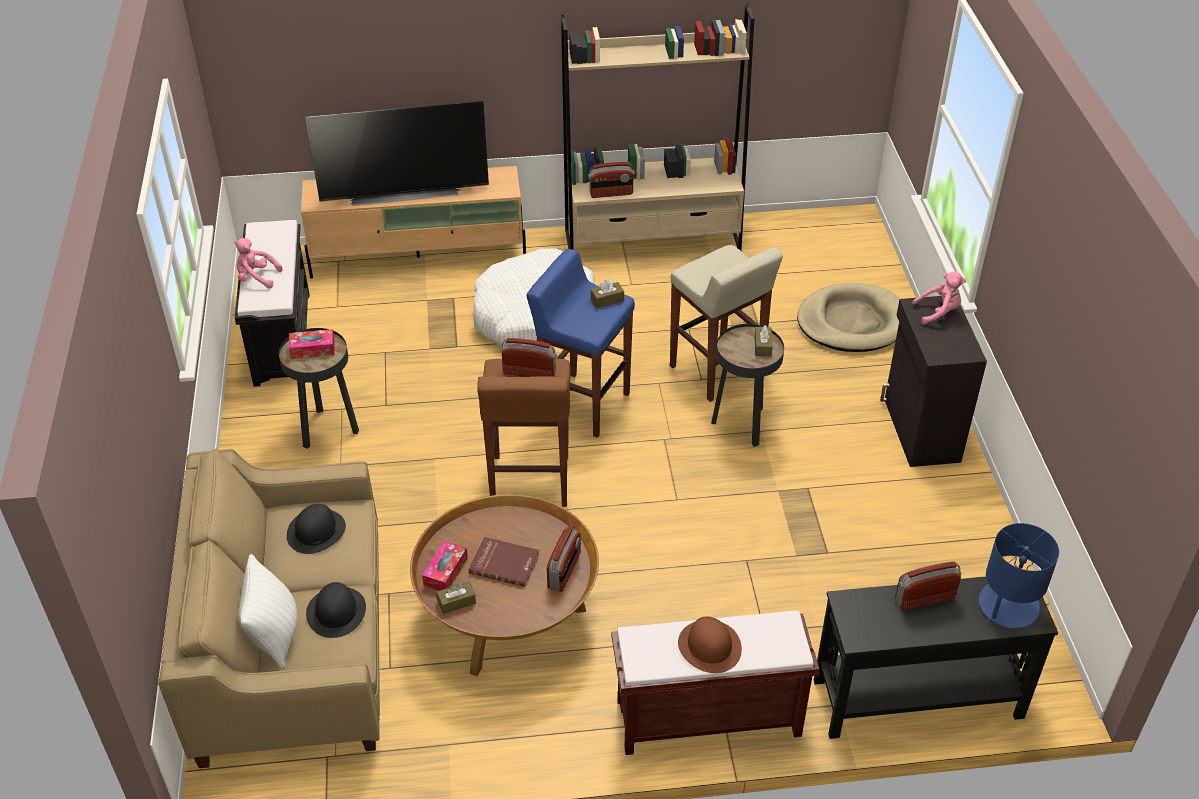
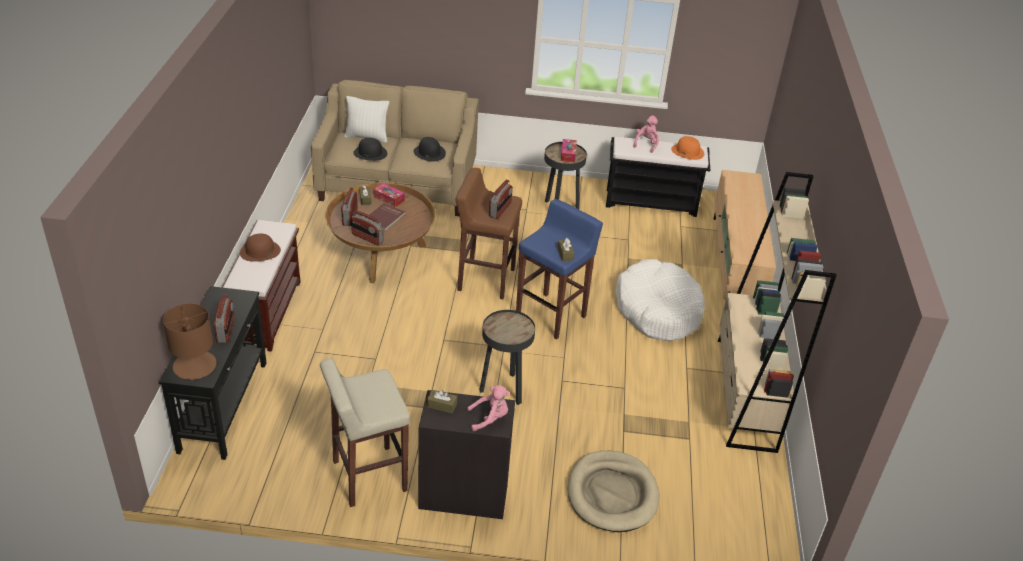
camera: 100 degrees right, 5 degrees down
(269, 238) = (687, 151): none -> orange hat
(404, 192) = (742, 212): television -> none
(611, 193) = (738, 314): radio -> radio (349, 217)
(717, 371) = (569, 391): beige stool -> beige stool (368, 476)
(762, 346) = (508, 335): brown tissue box -> brown tissue box (442, 405)
(938, 312) = (489, 418): pink plush toy -> pink plush toy turned 105 degrees counterclockwise
(1007, 606) = (194, 365): blue table lamp -> brown table lamp

